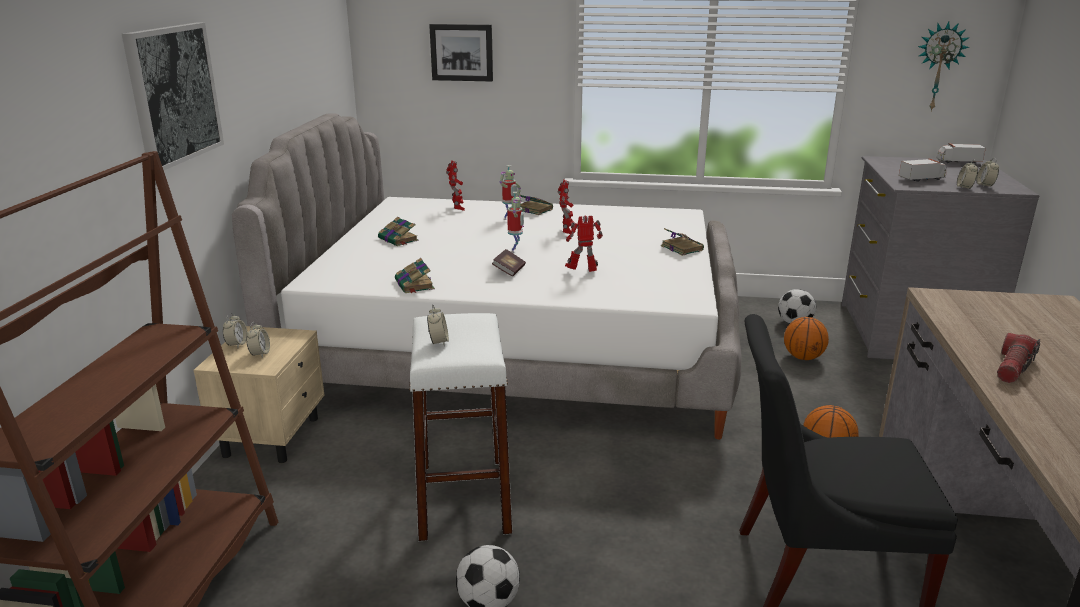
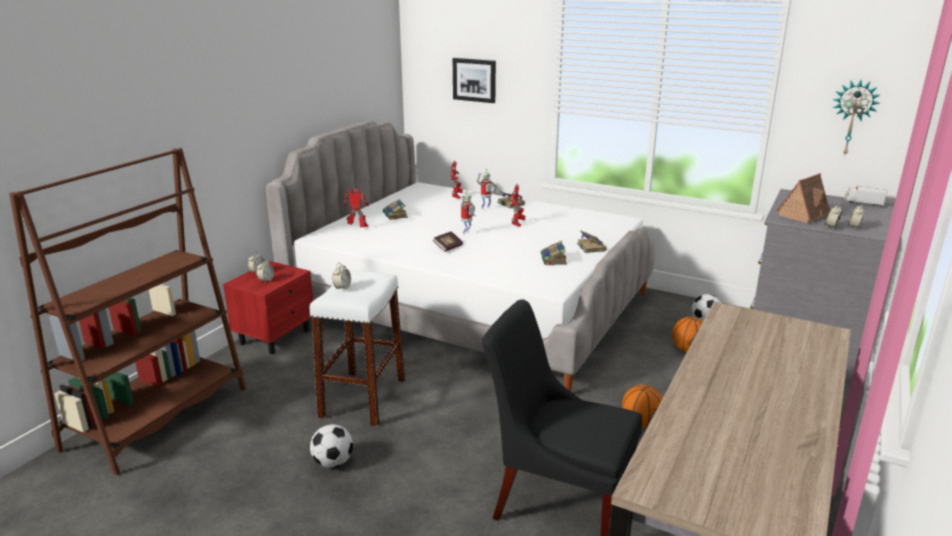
camera: 20 degrees right, 0 degrees up
(173, 94) = (225, 109): picture -> none
(272, 436) = (276, 336): beige nightstand -> red nightstand
(414, 285) = (377, 249): book -> book (553, 260)
(583, 273) = (498, 256): toy robot -> toy robot (358, 227)
(922, 179) = (803, 215): toy truck -> toy house
(1013, 368) = (716, 372): flashlight -> none

